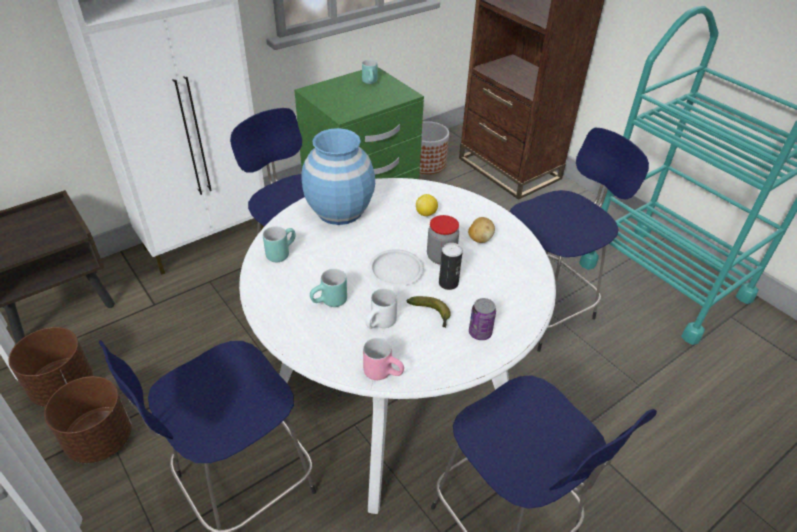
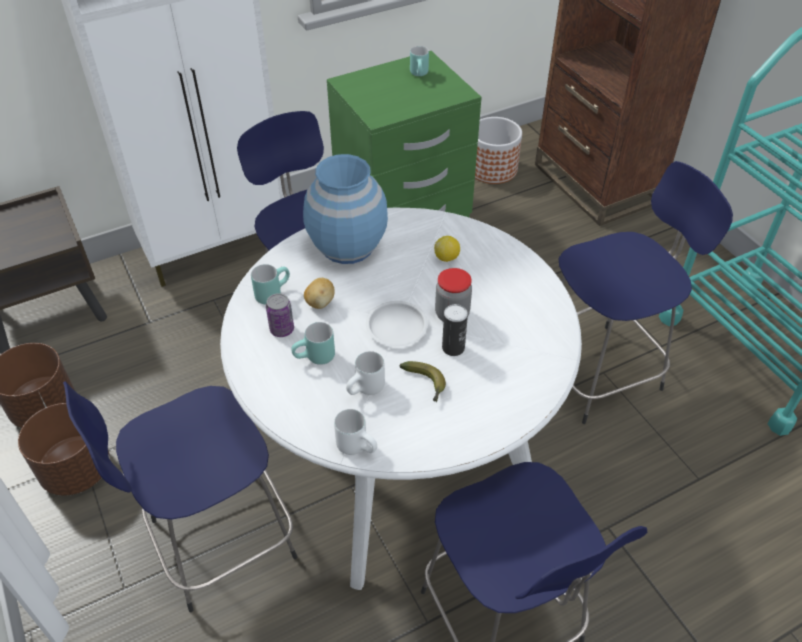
camera: 10 degrees right, 5 degrees up
(384, 372) = (358, 446): pink mug -> white mug
(480, 239) = (502, 295): potato -> potato (320, 302)
(480, 333) = (475, 411): can -> can (282, 329)

